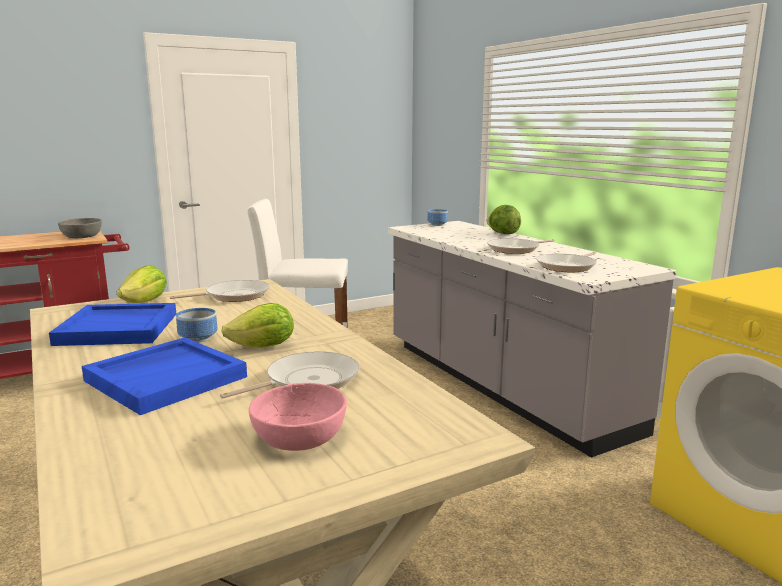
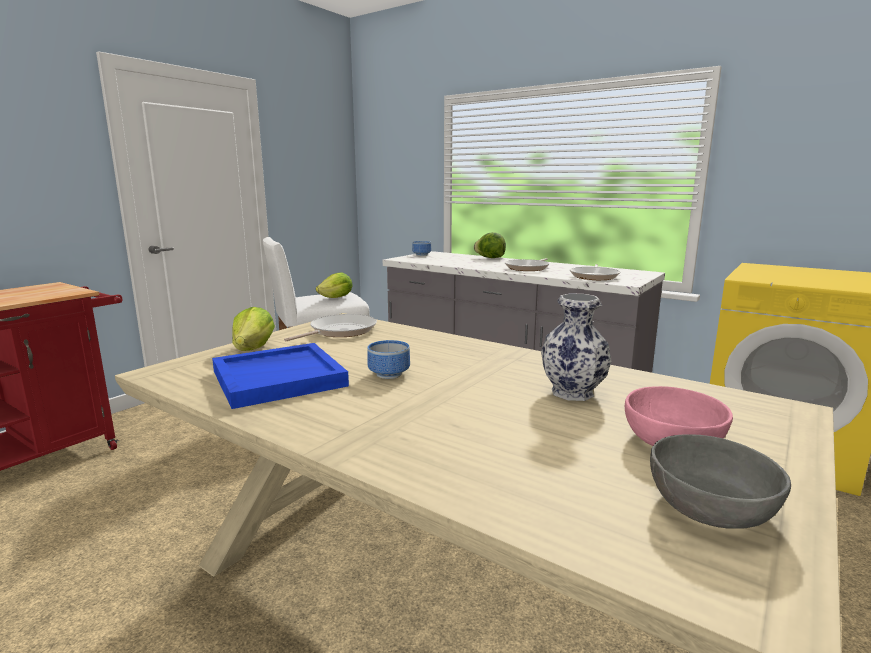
camera: 25 degrees left, 0 degrees up
(82, 236) = (56, 291): grey bowl -> grey bowl (711, 507)
(166, 378) = (438, 416): blue tray -> none
(263, 347) = (469, 371): lettuce -> lettuce (336, 298)
(307, 381) = (571, 392): frying pan -> vase

